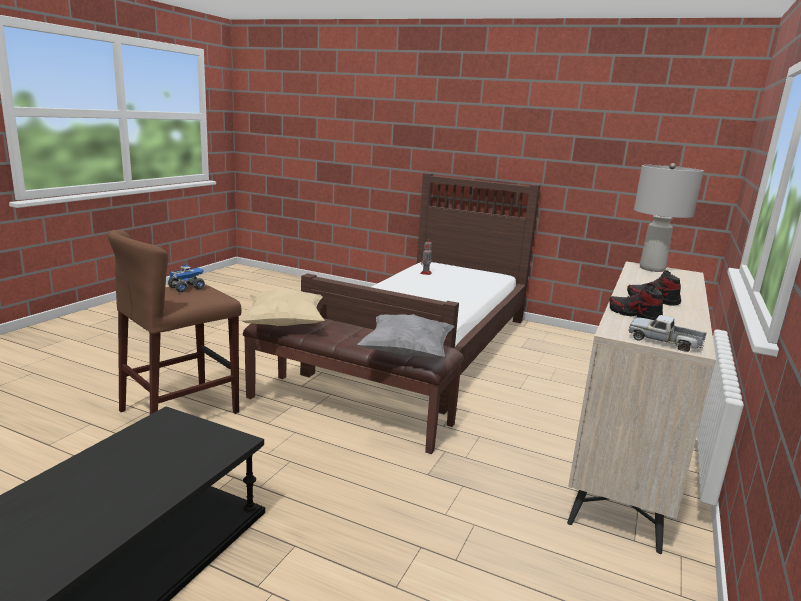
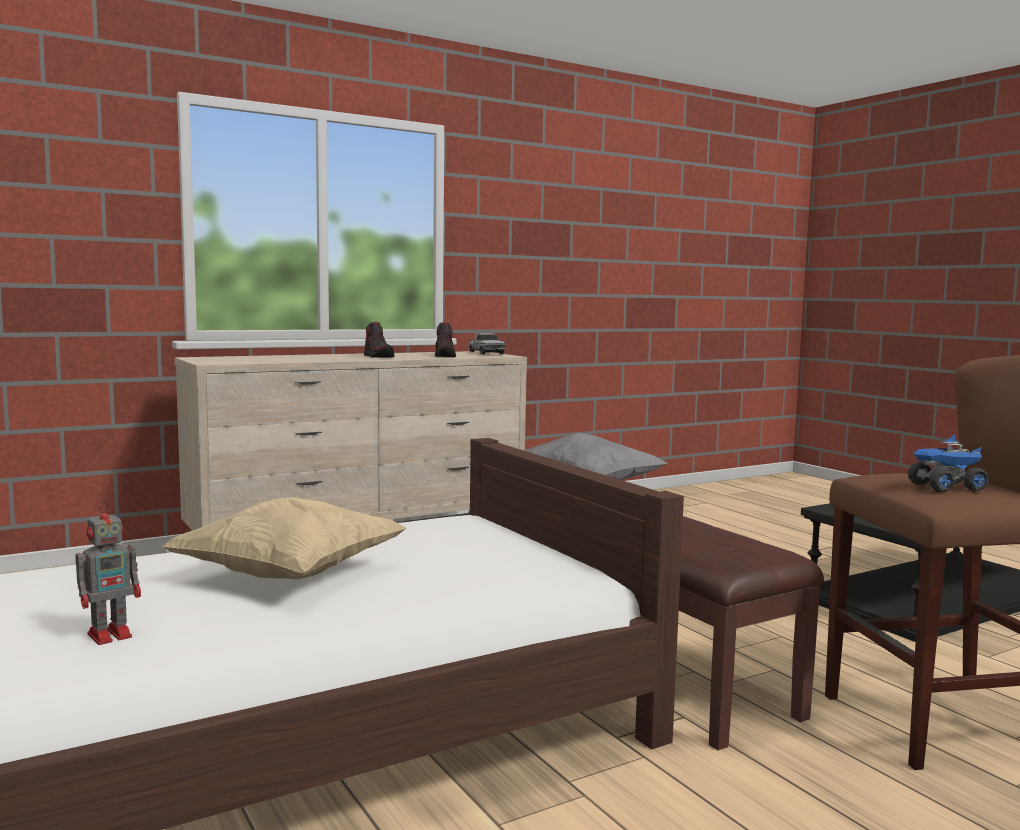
camera: 145 degrees left, 10 degrees down
(284, 324) = (739, 542): beige pillow -> beige pillow (289, 575)
(652, 269) = (219, 361): grey table lamp -> none

